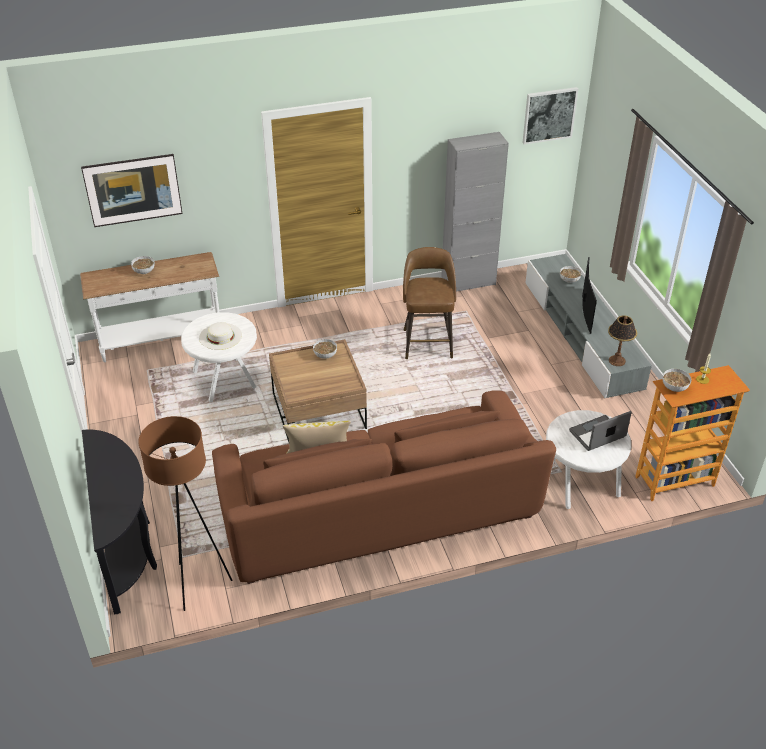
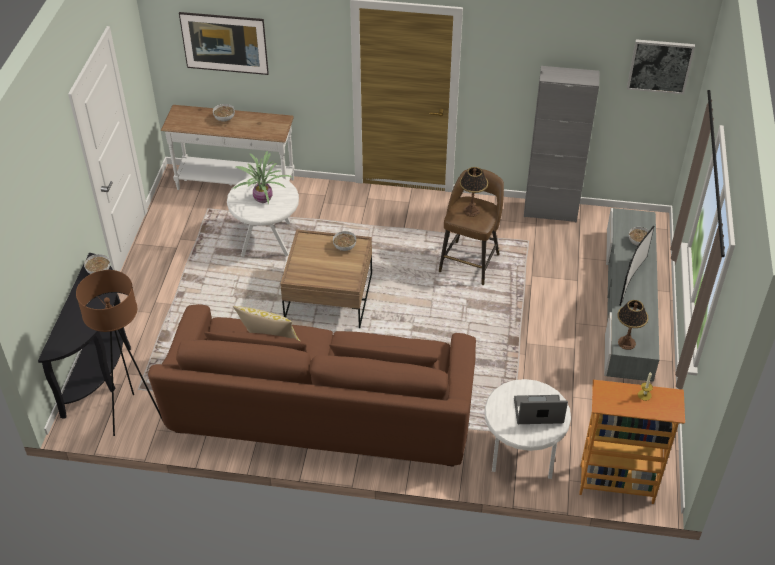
camera: 25 degrees right, 5 degrees up
(220, 336) = (262, 200): white hat -> potted plant
(428, 288) = (471, 210): none -> table lamp
(674, 387) = (609, 393): bowl -> bowl (98, 271)

